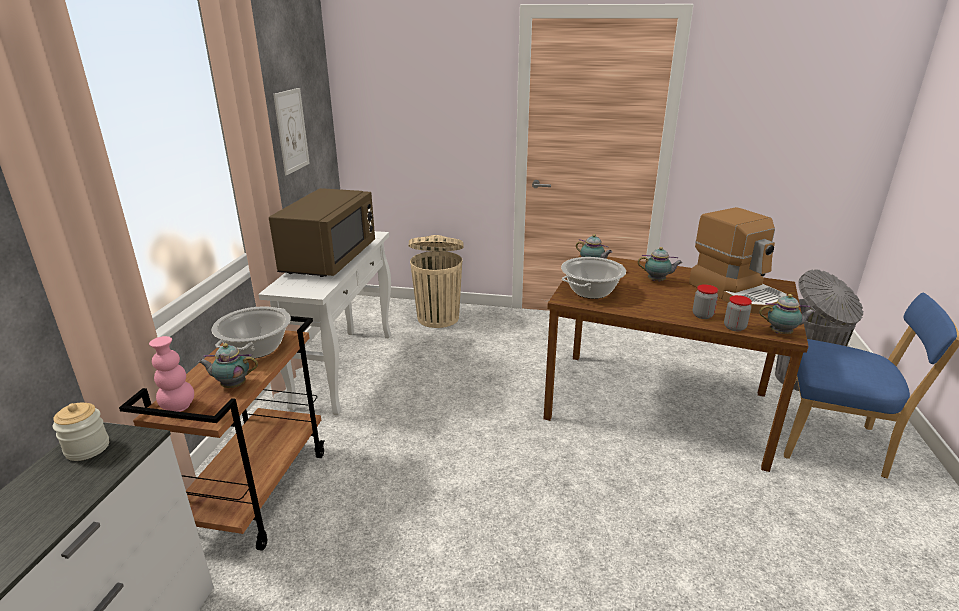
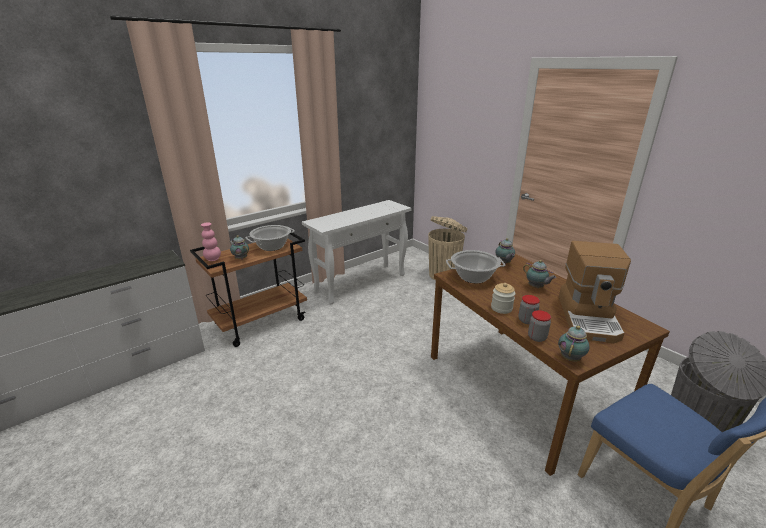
camera: 40 degrees right, 0 degrees up
(87, 448) = (157, 259): jar -> jar (501, 308)
(291, 131) = (370, 135): picture -> none
(329, 259) = (357, 214): brown microwave -> none
(782, 333) = (570, 358): teapot -> teapot turned 105 degrees counterclockwise

